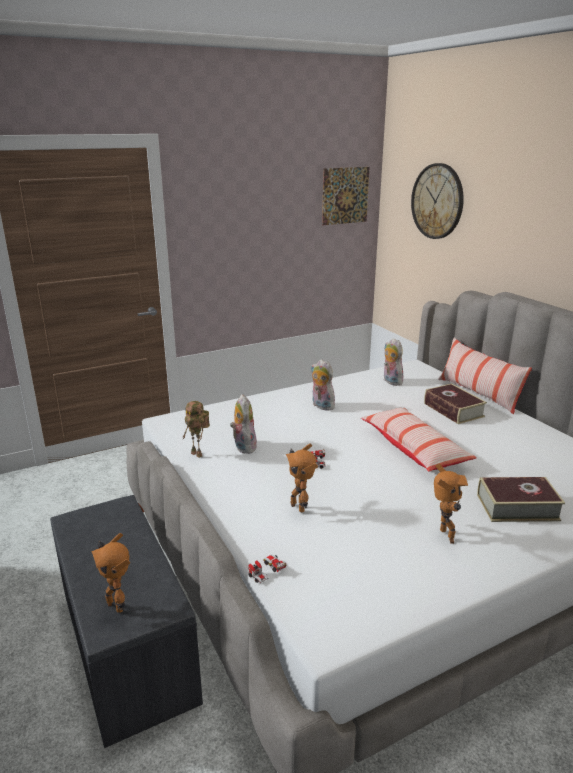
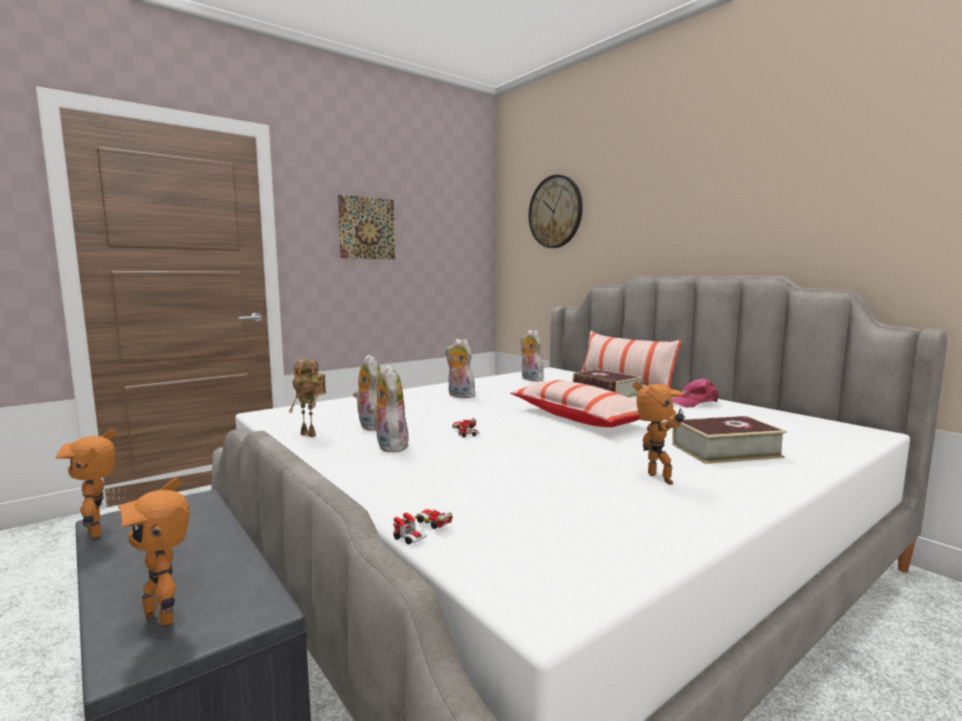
camera: 10 degrees left, 15 degrees down
(255, 475) = (389, 446): none -> plush toy
(299, 507) = (455, 467): toy robot -> toy robot (100, 531)
(345, 195) = (463, 218): picture -> picture (367, 228)
(527, 433) = (694, 402): none -> pink cap

